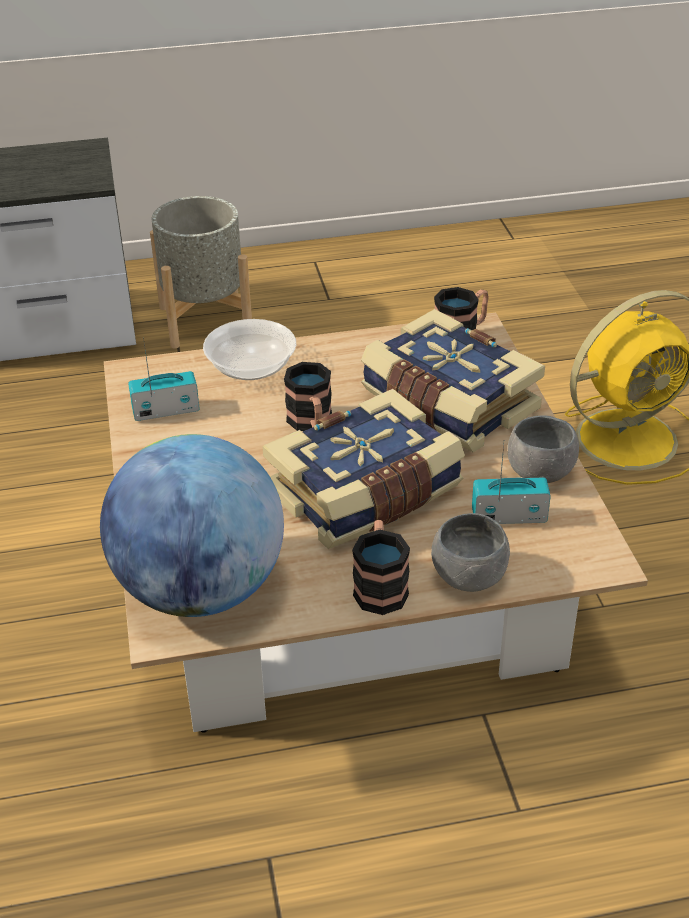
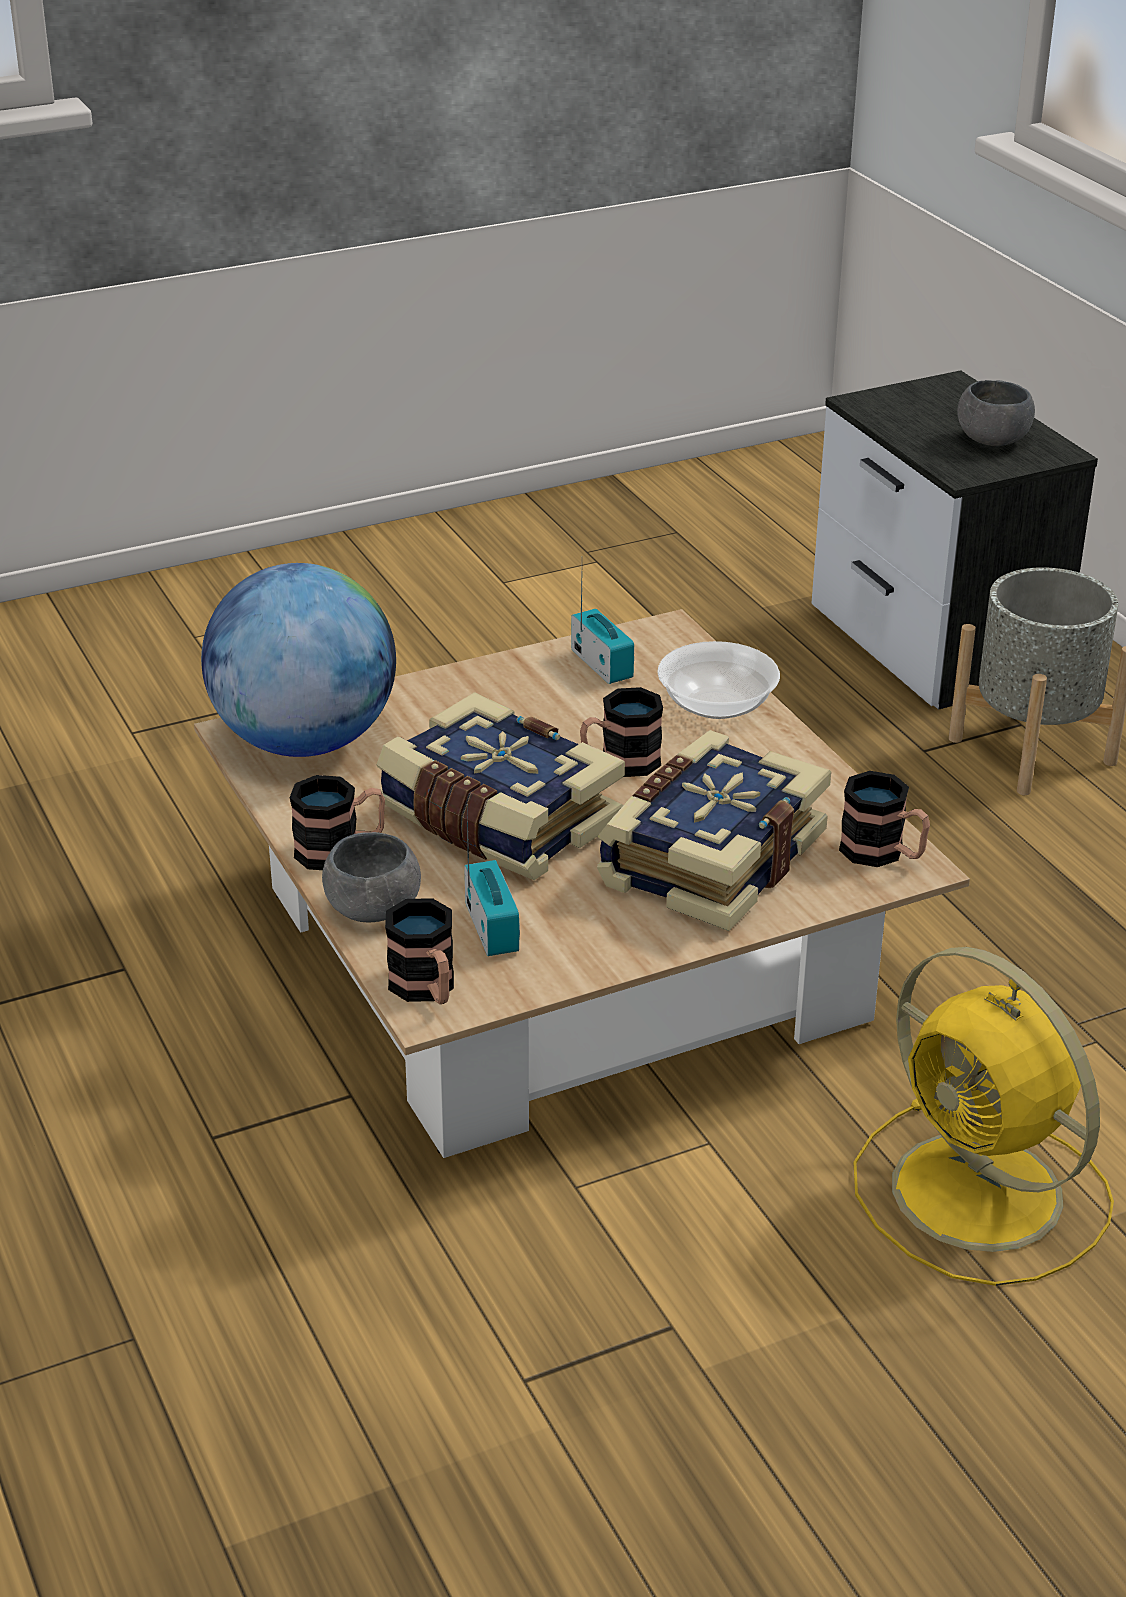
camera: 75 degrees right, 5 degrees down
(540, 472) = (591, 946): grey bowl -> grey bowl (993, 440)
(580, 559) = (427, 990): none -> mug

